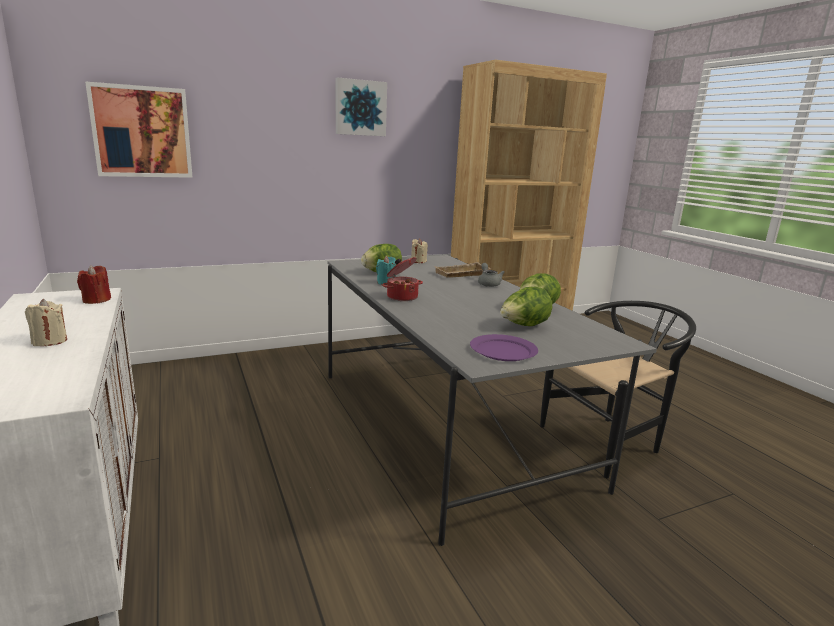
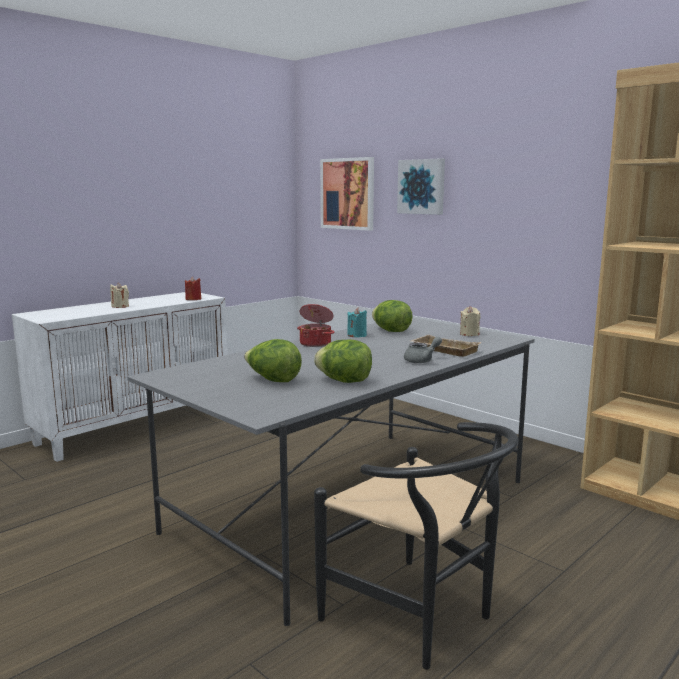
camera: 70 degrees right, 5 degrees down
(360, 108) = (514, 156): picture -> picture (422, 186)
(503, 351) = (194, 379): purple plate -> none

